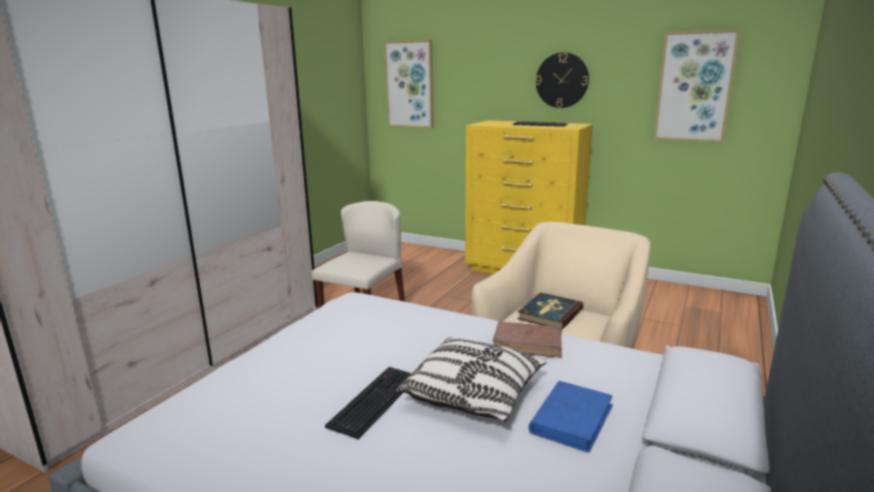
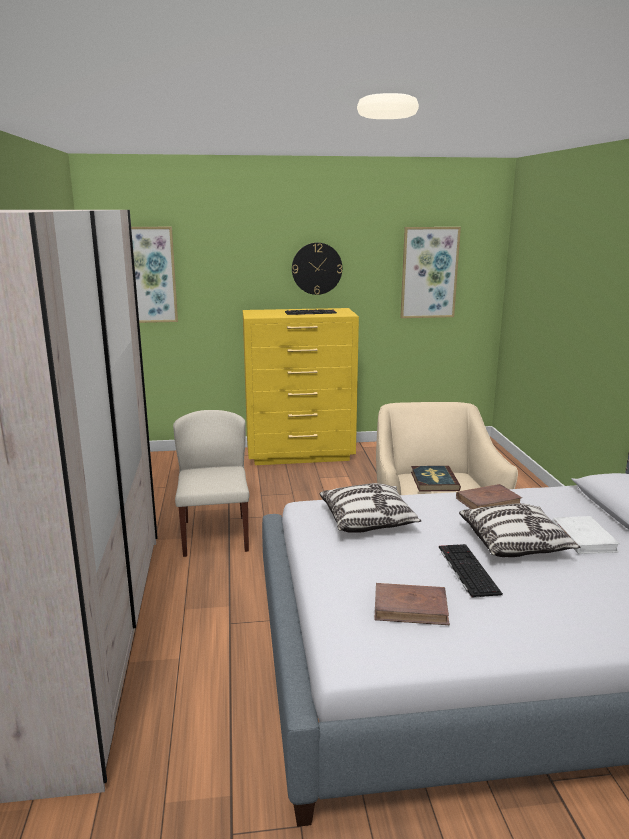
camera: 35 degrees left, 0 degrees up
(260, 413) = (411, 608): none -> brown book
(373, 324) = (368, 521): none -> pillow
(571, 419) = (583, 538): blue book -> white book

